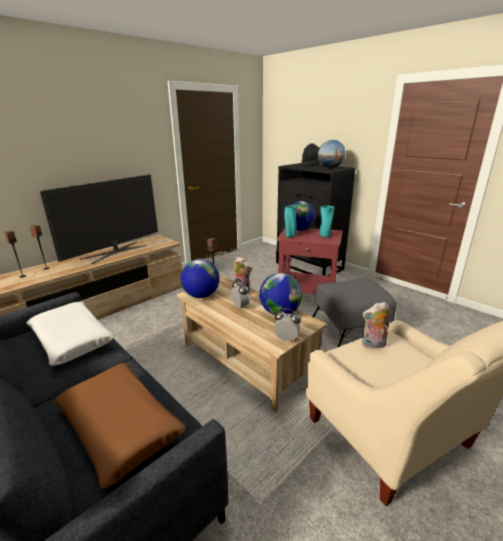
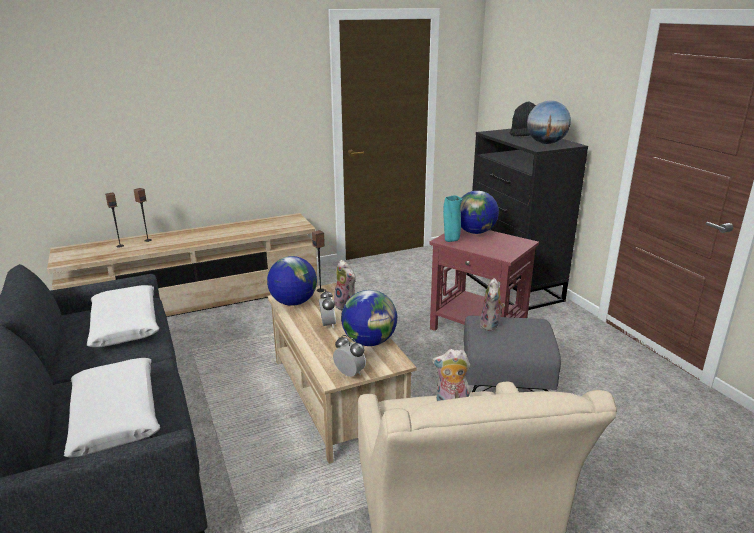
camera: 20 degrees right, 0 degrees up
(115, 252) = (232, 230): television -> none
(120, 425) = (116, 415): brown pillow -> white pillow
(324, 236) = (501, 247): turquoise vase -> none
(341, 287) = (491, 326): none -> plush toy

